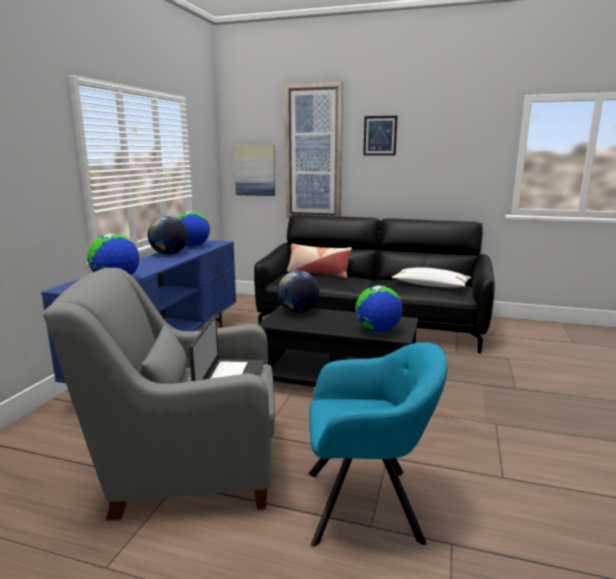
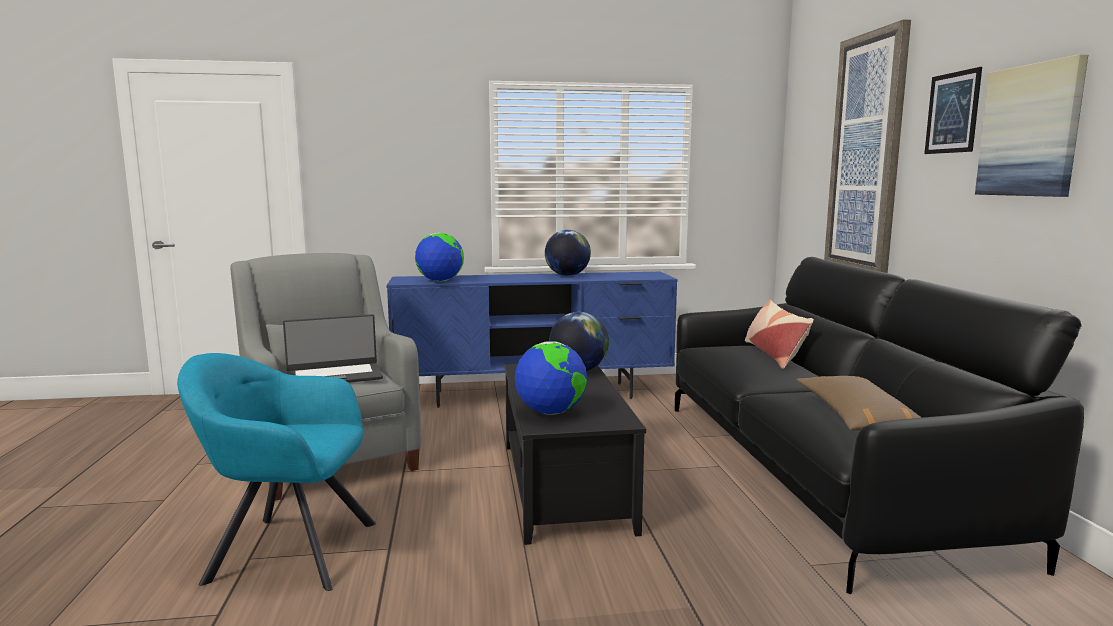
camera: 65 degrees right, 5 degrees down
(193, 246) = (617, 275): globe -> none
(255, 170) = (807, 185): picture -> picture (1030, 131)
(368, 504) = (286, 551): turquoise armchair -> turquoise armchair turned 120 degrees clockwise
(430, 285) = (857, 419): white pillow -> brown pillow

